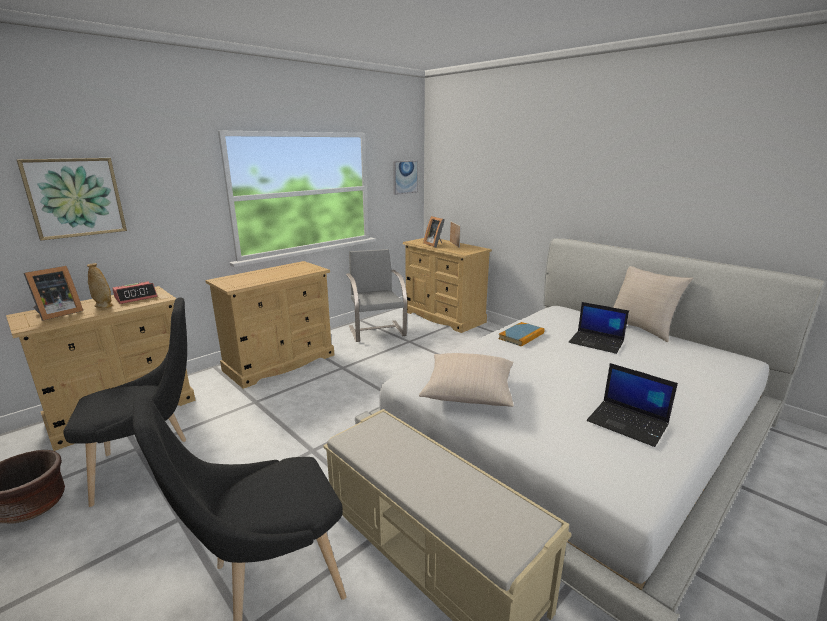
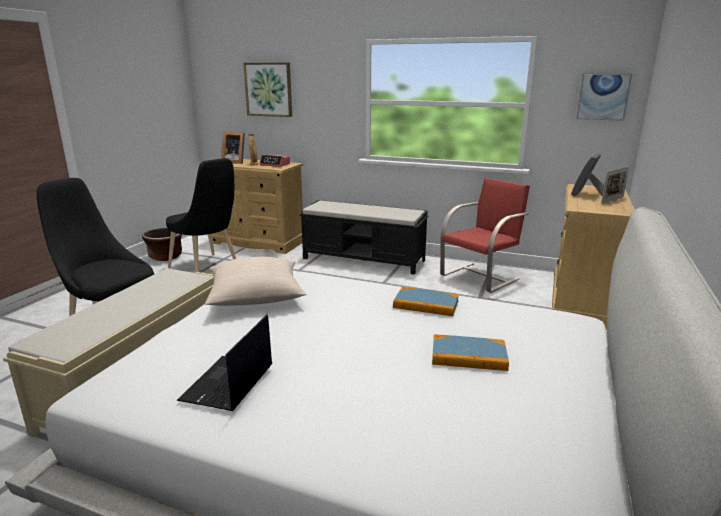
camera: 65 degrees right, 0 degrees up
(280, 362) = (364, 259): beige dresser -> black bench
(377, 330) = (480, 277): grey chair -> red chair
(597, 342) = (468, 356): laptop -> book
(641, 328) = (592, 396): beige pillow -> none

